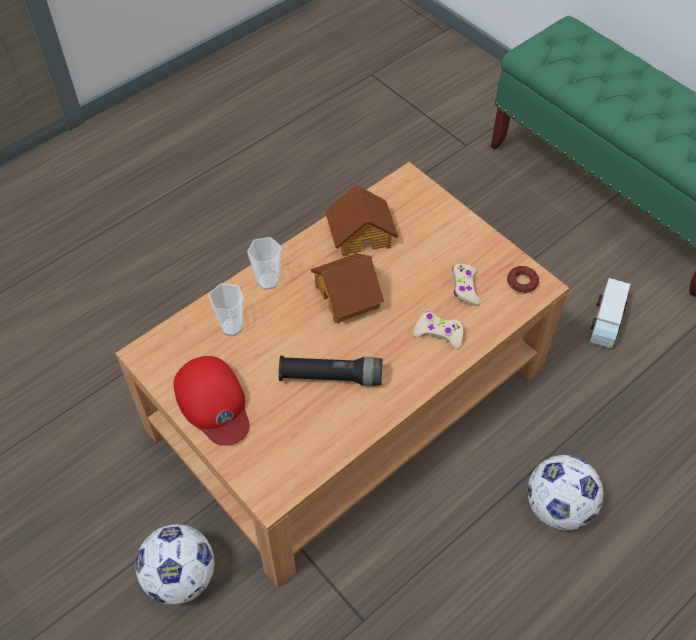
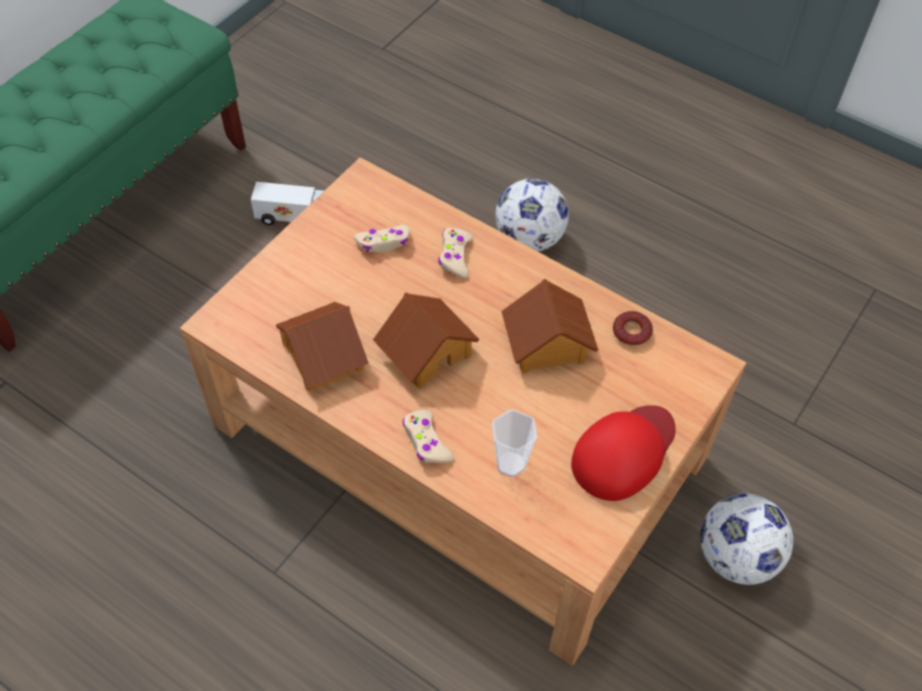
camera: 105 degrees left, 0 degrees up
(268, 281) = (426, 442): cup -> beige game controller
(331, 377) = (546, 344): black flashlight -> toy house
(522, 282) = (363, 194): donut -> donut (631, 332)

